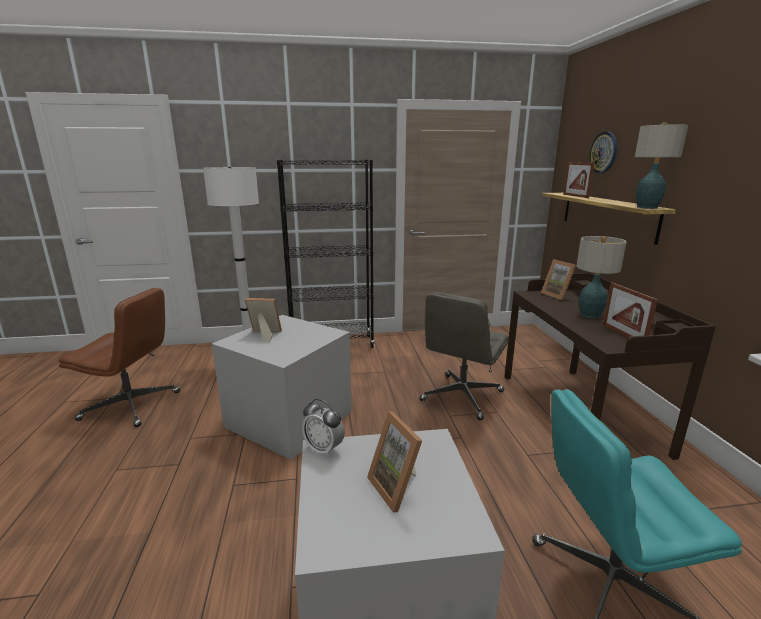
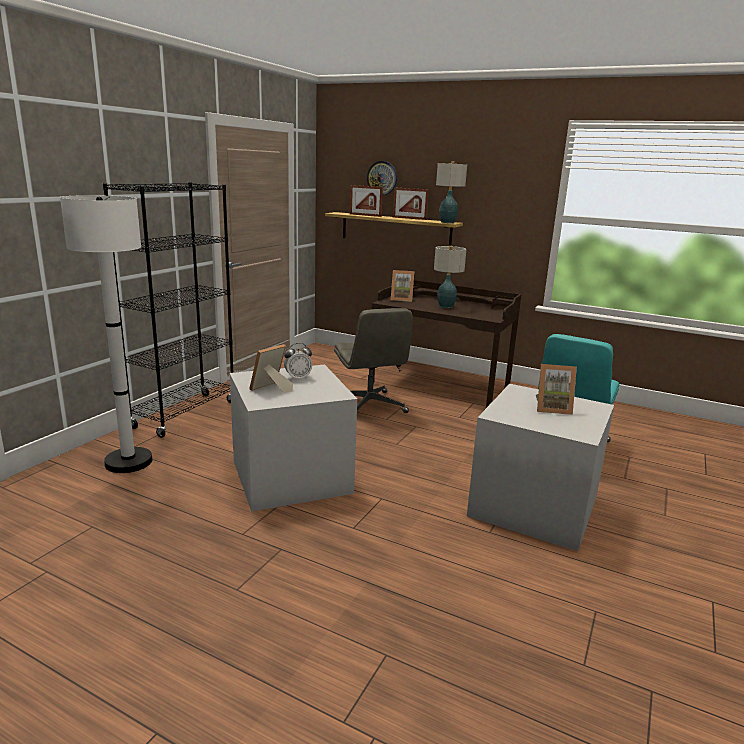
camera: 55 degrees left, 0 degrees up
(132, 405) = (98, 559): brown office chair -> none
(324, 449) = (495, 414): alarm clock -> alarm clock (298, 378)
(623, 334) = (482, 312): picture frame -> picture frame (409, 218)

